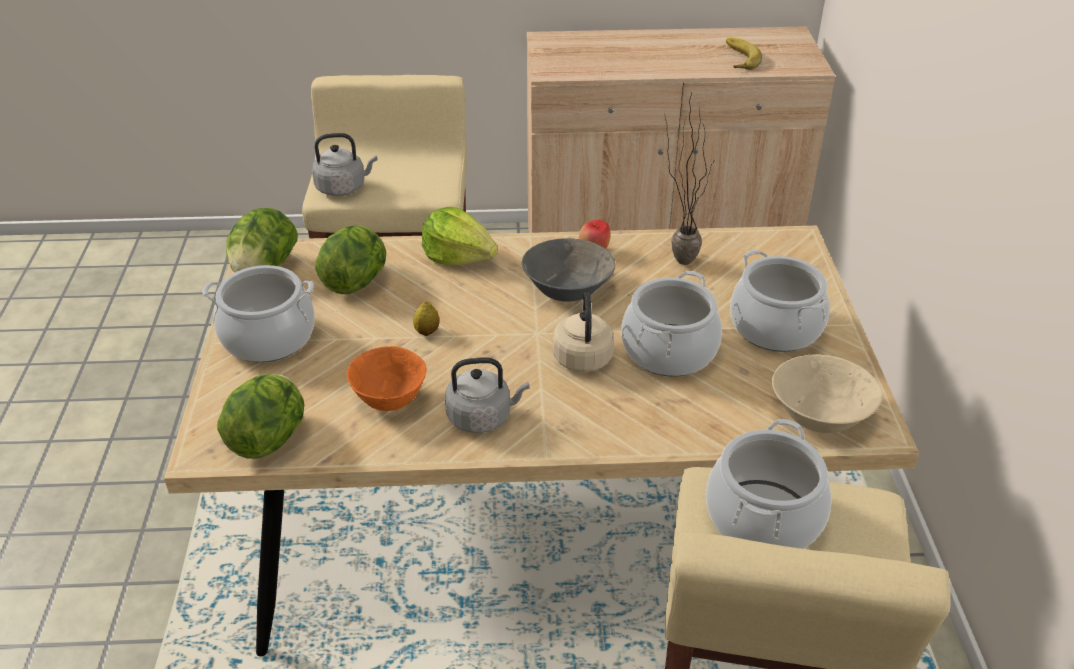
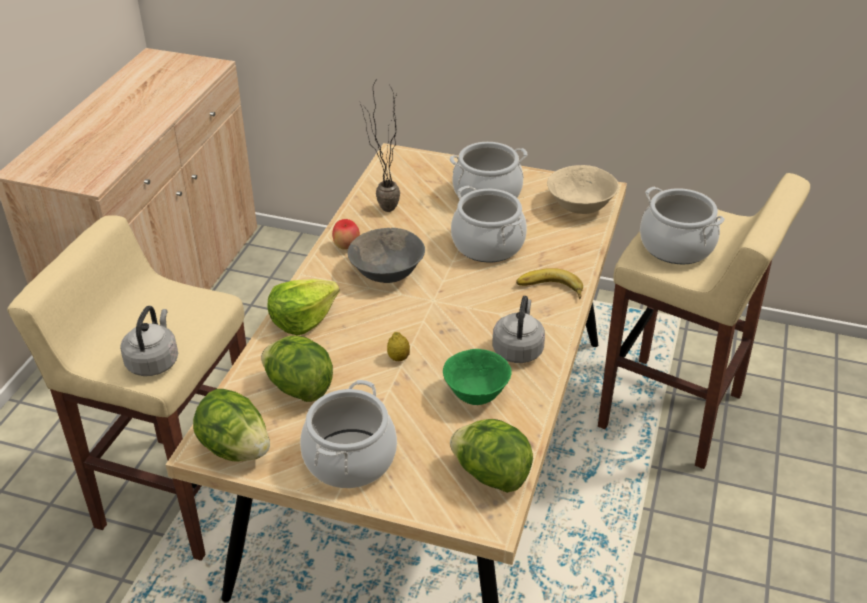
camera: 70 degrees left, 0 degrees up
(390, 400) = (475, 395): orange bowl -> green bowl
(582, 356) = (473, 285): beige kettle -> none
(737, 58) = (166, 90): banana -> banana (550, 290)

